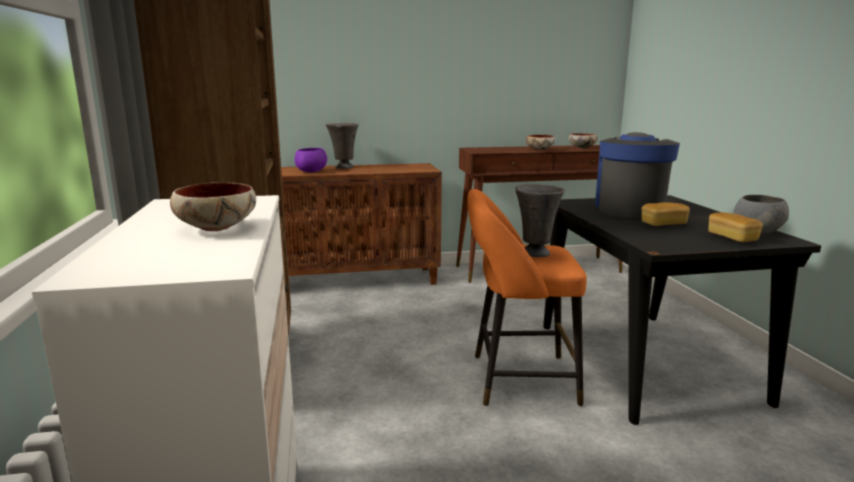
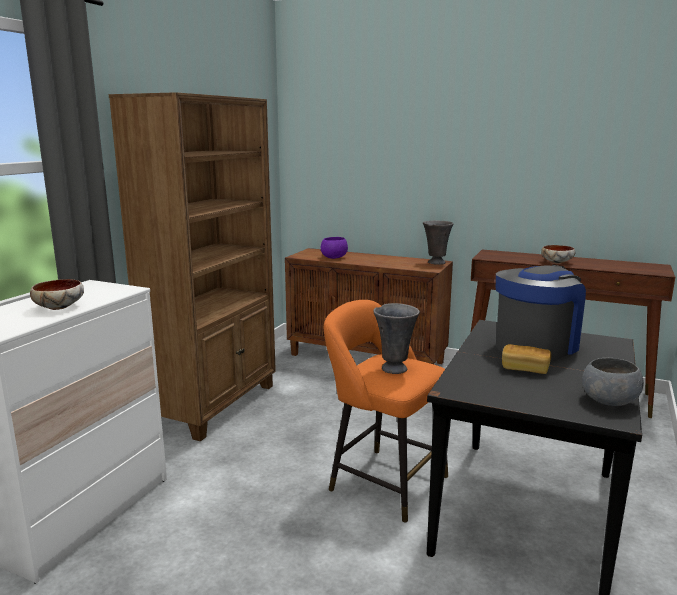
camera: 35 degrees right, 0 degrees up
(343, 167) = (367, 256): grey vase -> grey vase (435, 263)
(582, 148) = (615, 265): bowl -> none
(732, 238) = (557, 400): bread -> none

